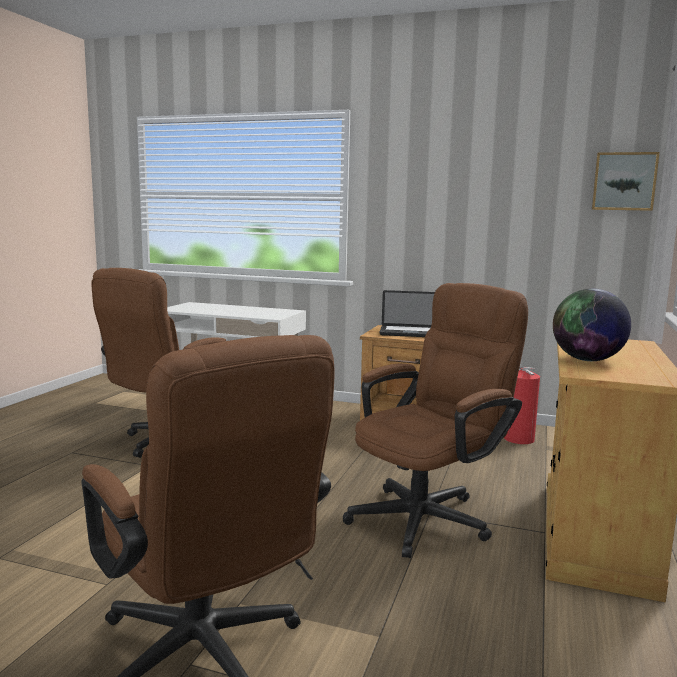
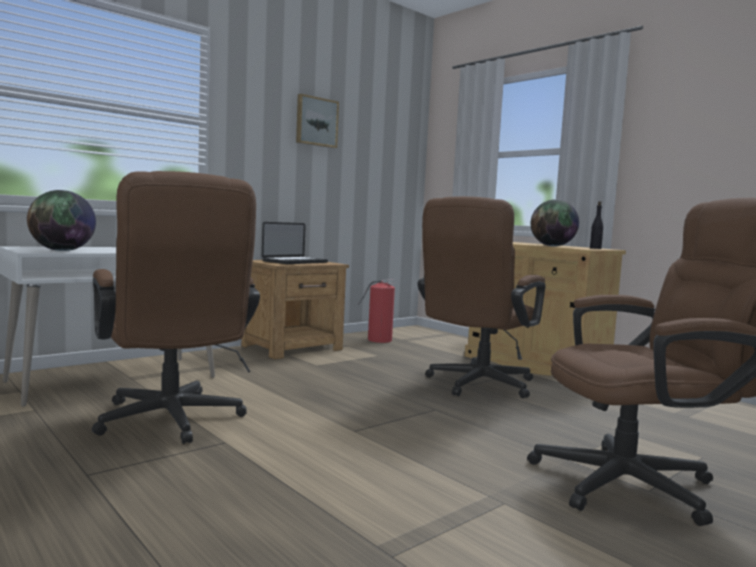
camera: 60 degrees left, 5 degrees down
(189, 309) = (62, 251): none -> globe
(429, 516) = (475, 385): brown office chair -> brown office chair turned 135 degrees counterclockwise
(624, 181) = (405, 139): picture -> picture (316, 122)
(638, 376) = (595, 248): none -> black bottle

